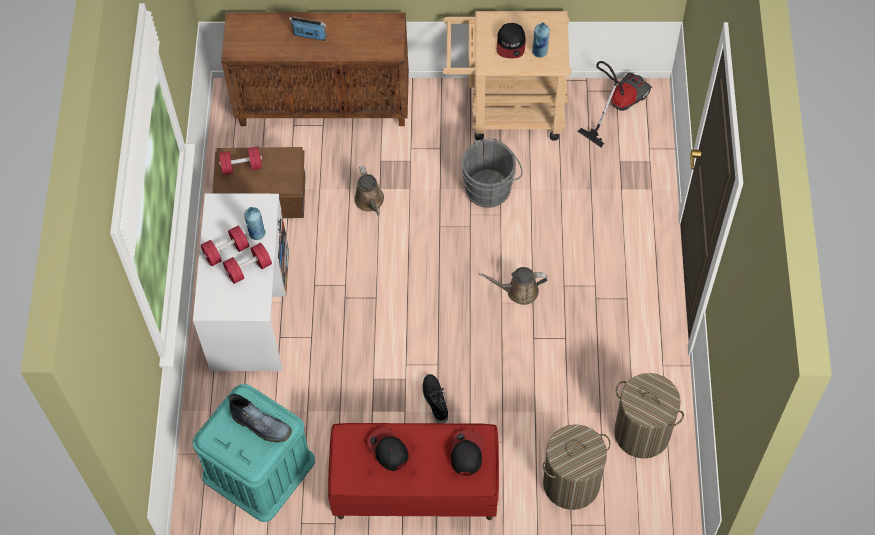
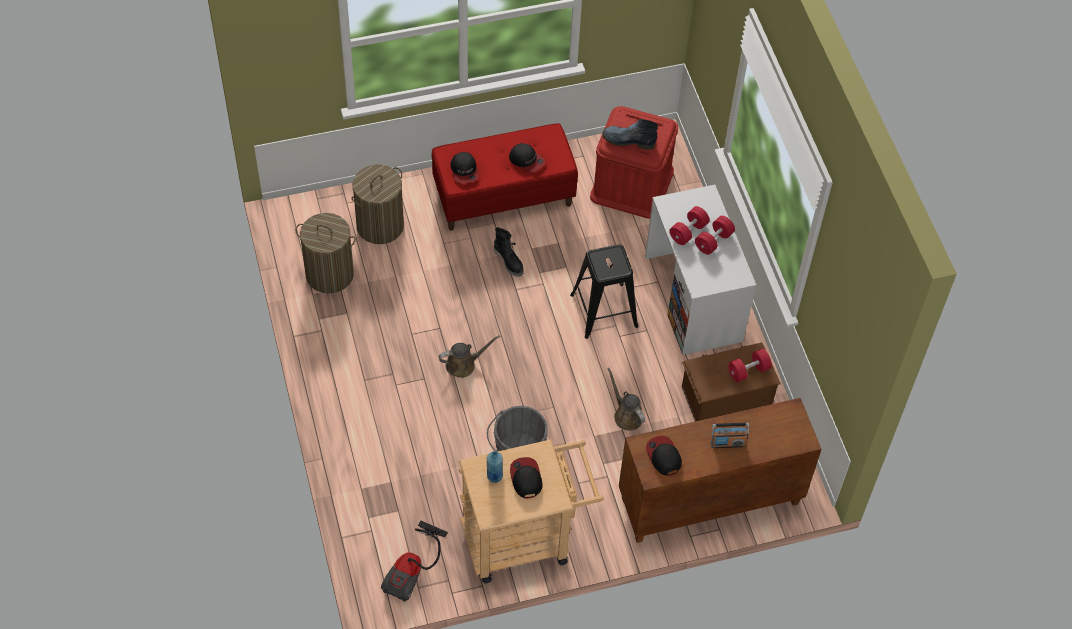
camera: 160 degrees right, 5 degrees down
(257, 233) = (694, 261): blue bottle -> none
(259, 468) = (632, 184): turquoise storage box -> red storage box
(351, 318) = (603, 310): none -> black stool
(375, 36) = (663, 456): none -> cap

